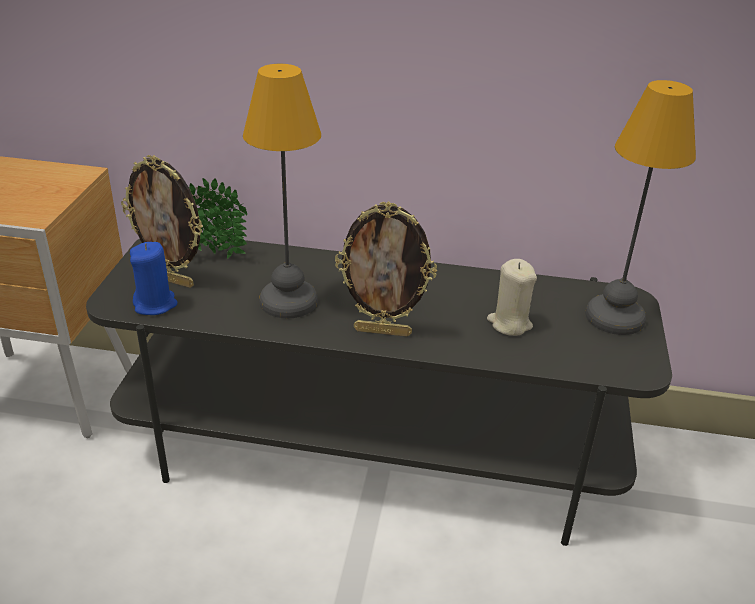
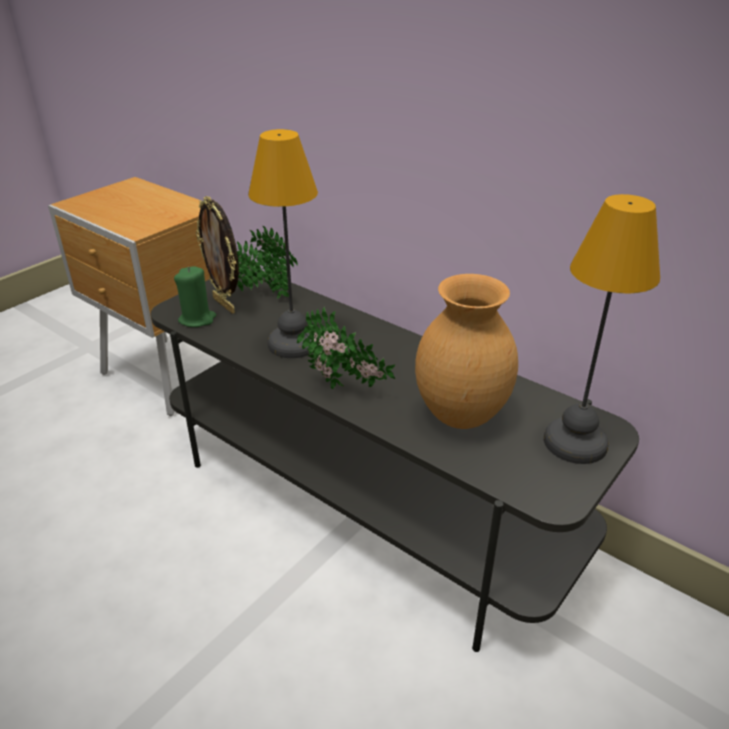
camera: 30 degrees right, 0 degrees up
(155, 304) = (197, 319): blue candle -> green candle
(383, 331) = (345, 389): picture frame -> potted plant
(509, 323) = (462, 416): beige candle -> brown vase

